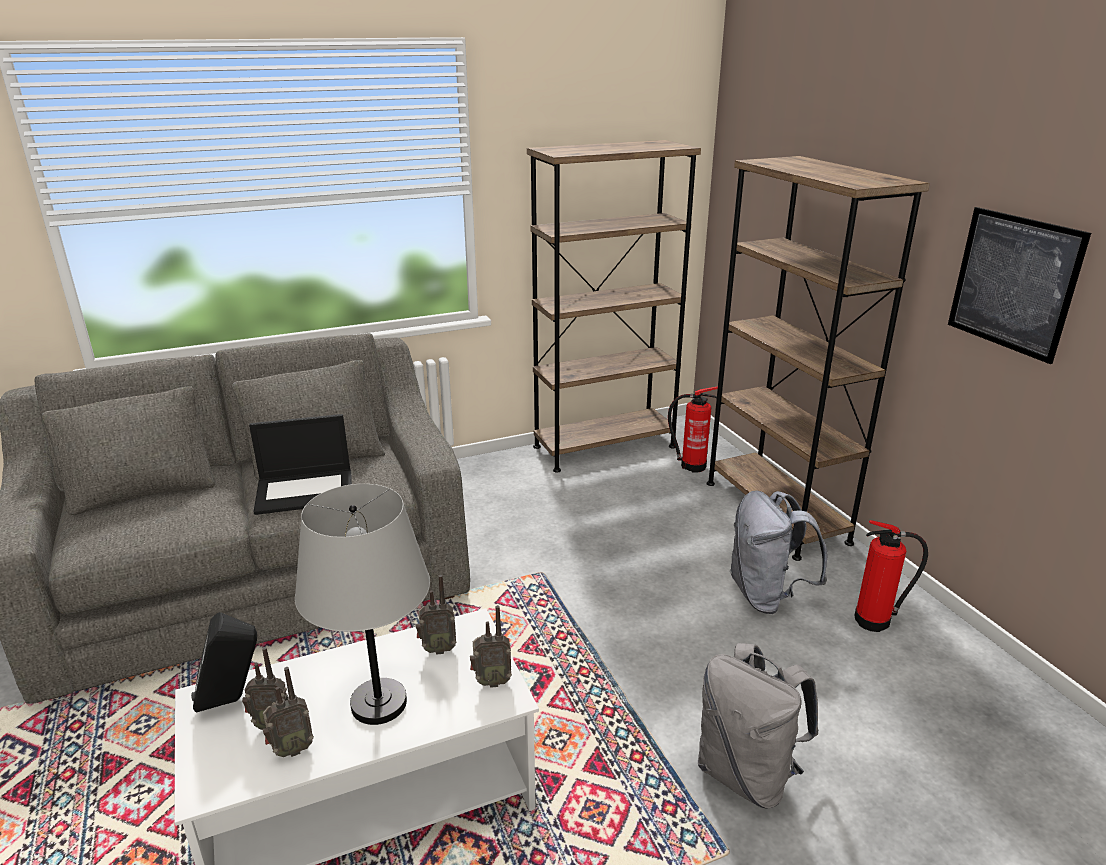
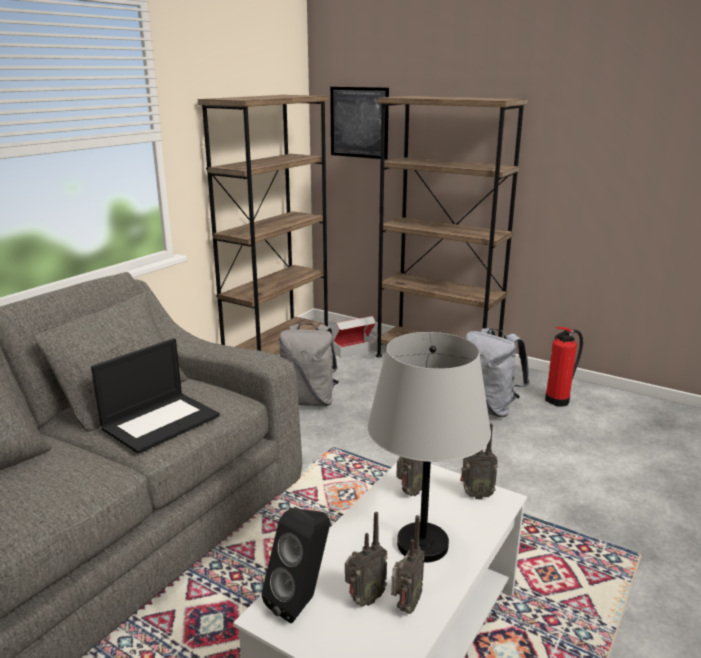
camera: 35 degrees left, 5 degrees down
(491, 681) = (476, 495): radio -> radio turned 45 degrees clockwise
(690, 465) = (353, 349): fire extinguisher -> cardboard box
(747, 774) = (597, 508): grey backpack -> grey backpack (309, 401)
(1013, 283) = (600, 153): picture -> picture (359, 122)

